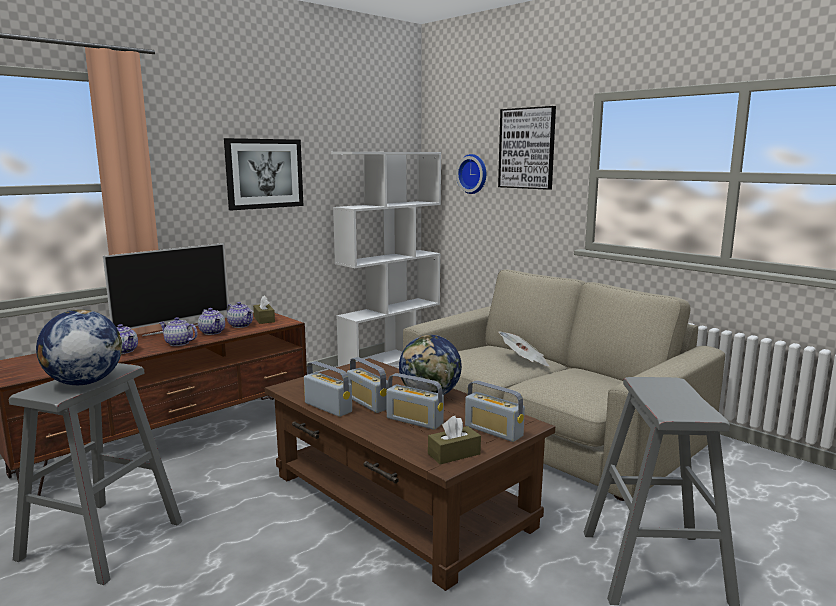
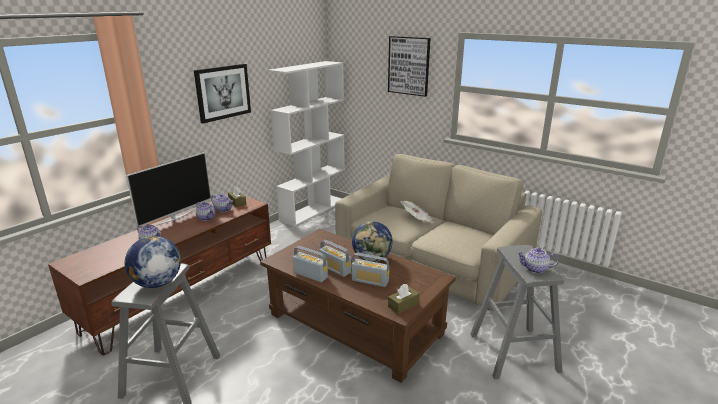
camera: 10 degrees left, 10 degrees up
(178, 343) = (187, 231): teapot -> teapot (535, 269)
(473, 174) = (368, 80): wall clock -> none
(493, 431) = (420, 284): radio -> none

